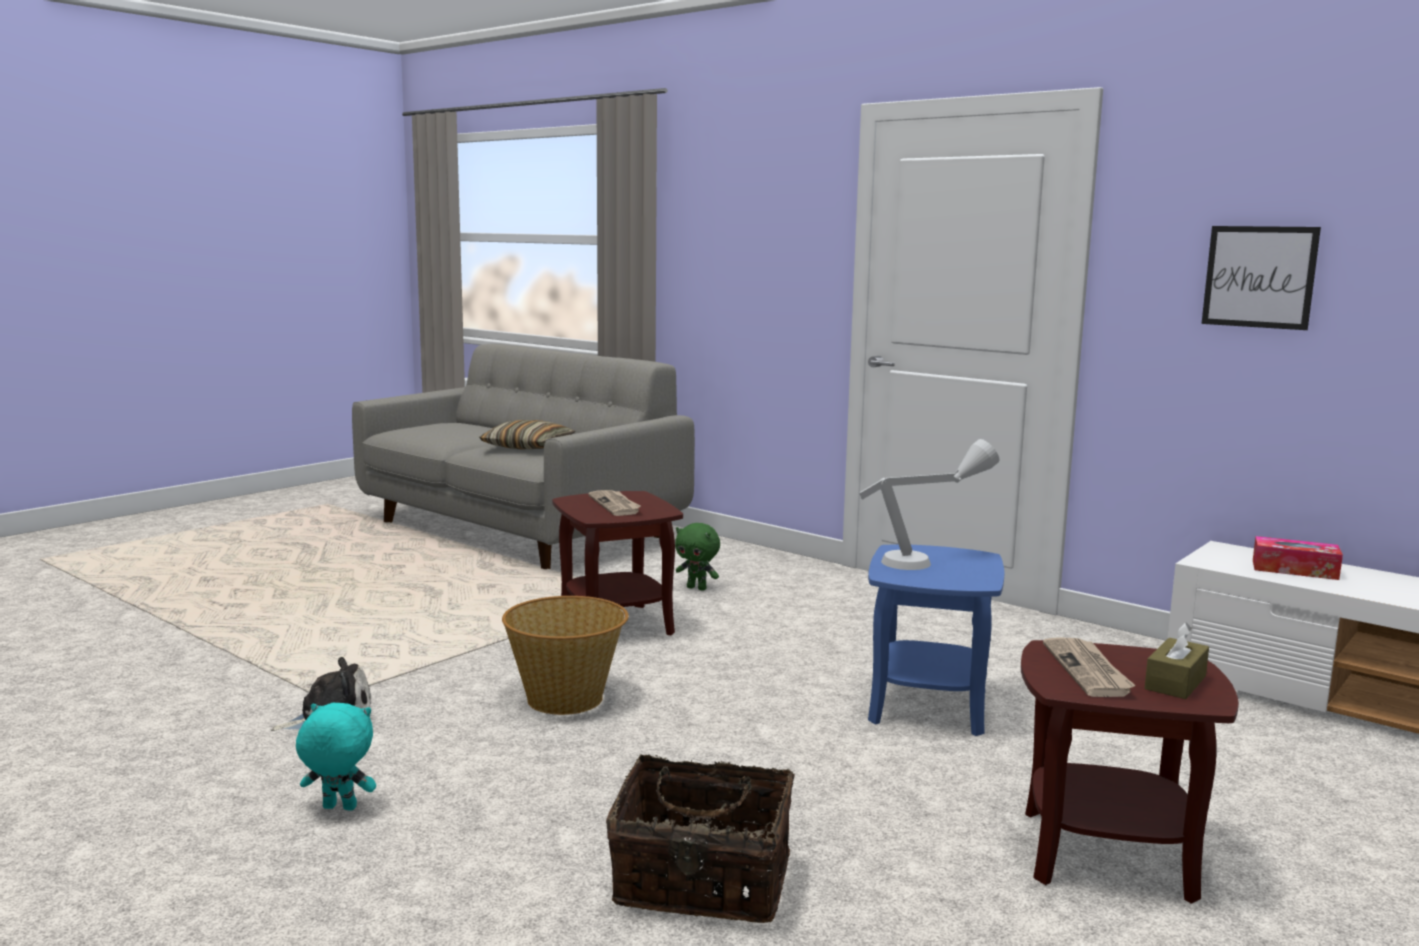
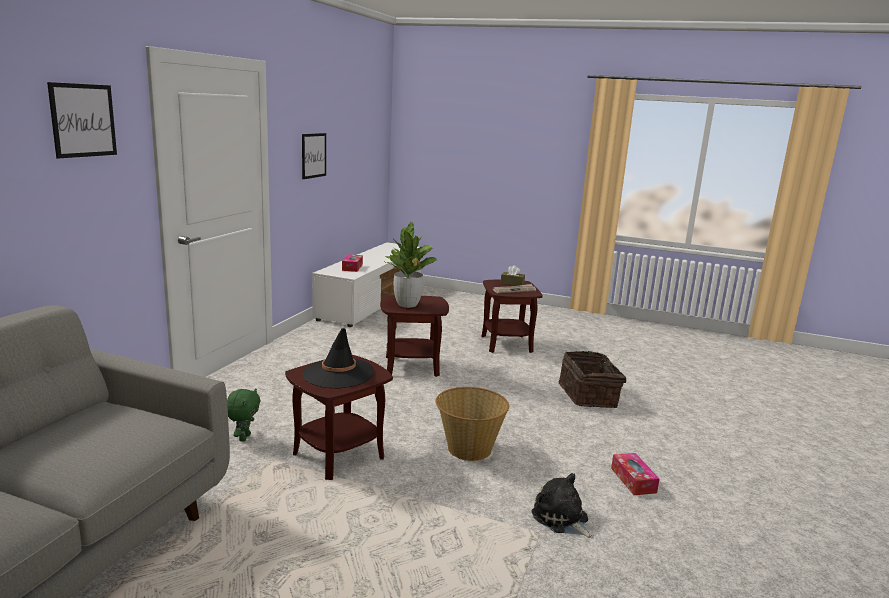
camera: 110 degrees left, 5 degrees up
(338, 808) = (633, 480): turquoise plush toy -> tissue box
(528, 447) = (99, 442): pillow -> none
(616, 505) = (338, 373): newspaper -> black hat
(773, 197) = (83, 120): none -> picture
(927, 560) = (407, 304): grey table lamp -> potted plant
(929, 706) = (412, 366): blue side table -> brown side table

